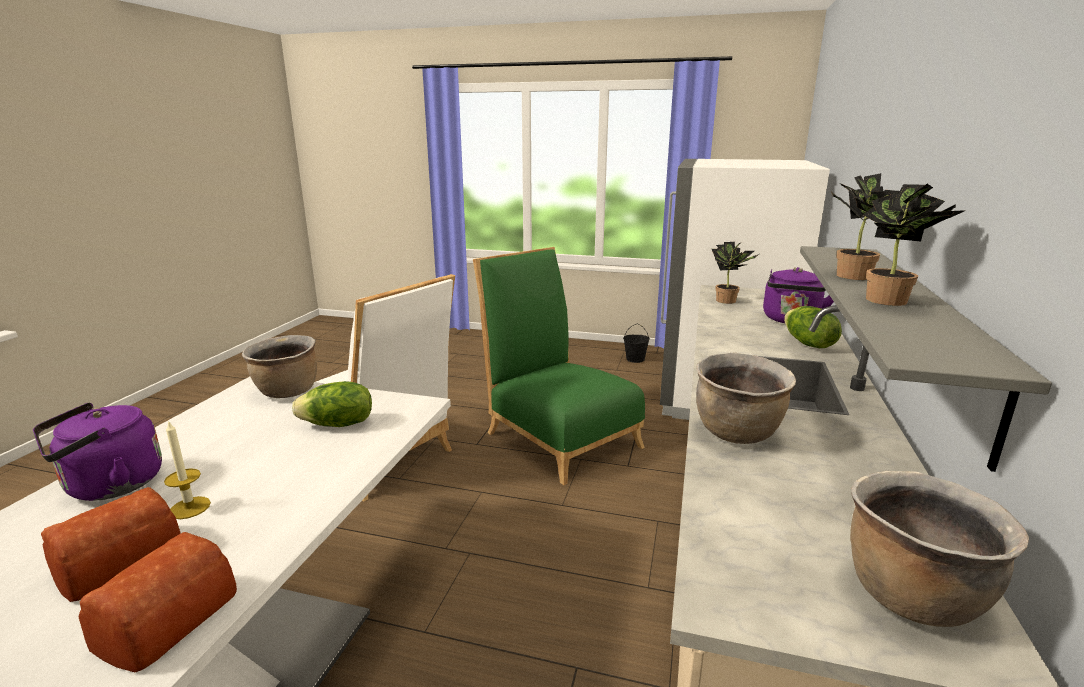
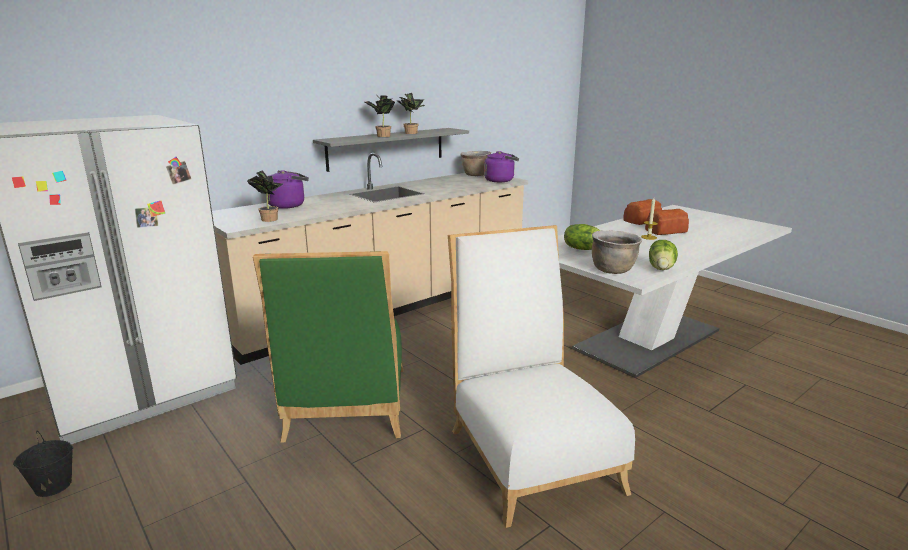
camera: 145 degrees left, 0 degrees up
(109, 486) = (691, 249): purple kettle -> purple kettle (501, 180)
(737, 433) = (446, 189): brown cooking pot -> none
(807, 344) = (327, 198): lettuce -> lettuce (662, 268)

